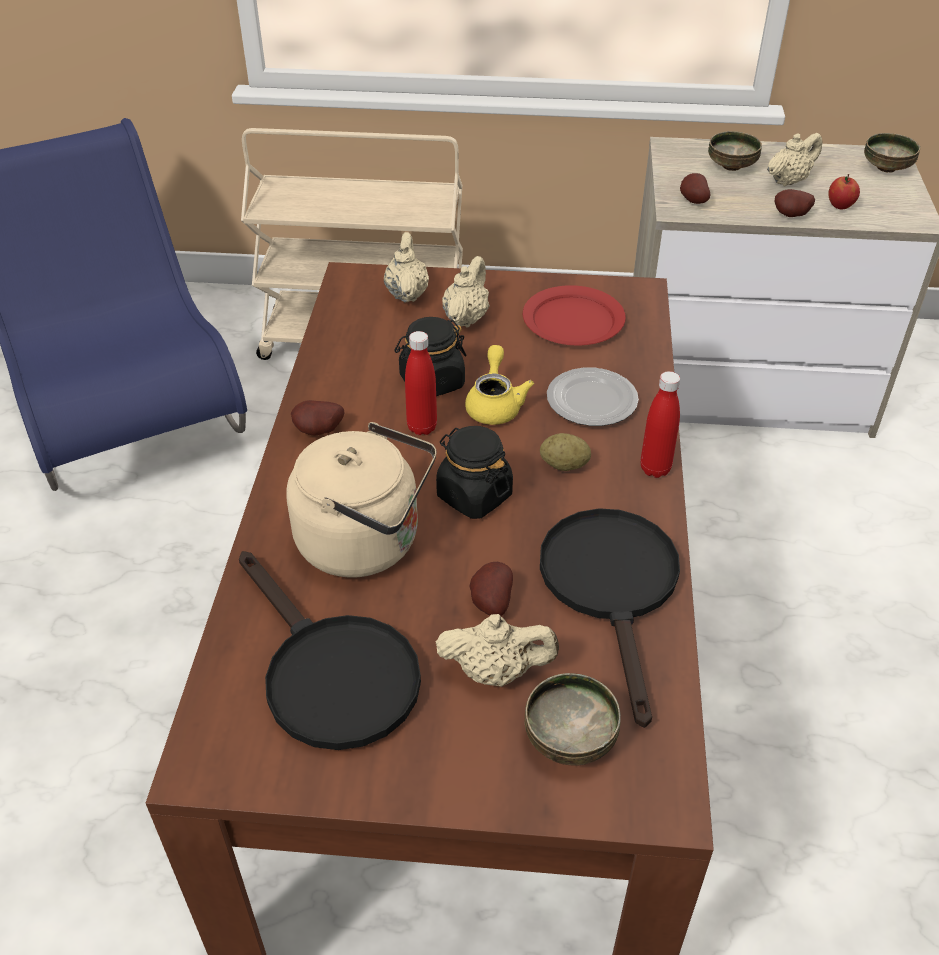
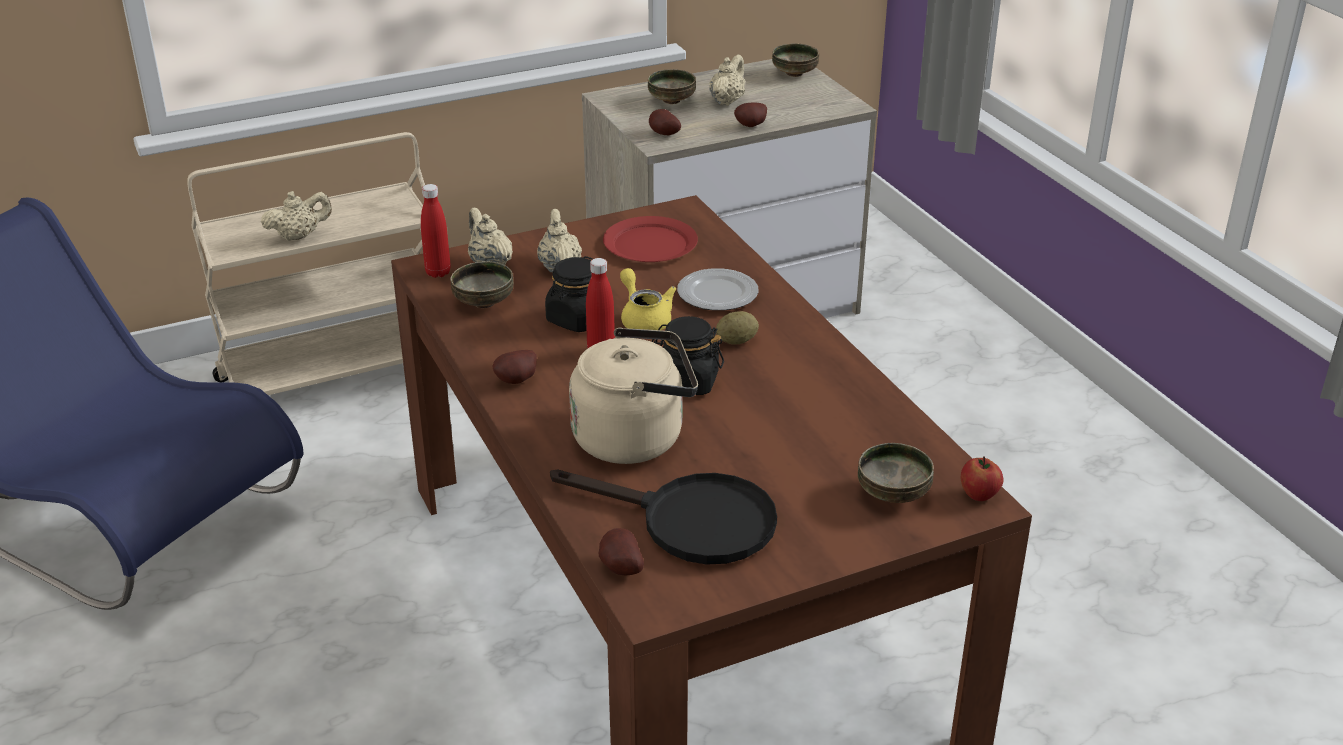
camera: 30 degrees left, 10 degrees down
(365, 334) = (484, 303): none -> bowl
(489, 602) = (764, 441): potato -> potato (619, 568)
(496, 671) = (808, 477): beige teapot -> beige teapot (299, 236)
(612, 588) = (842, 402): black frying pan -> none
(655, 469) = (805, 322): red bottle -> red bottle (438, 272)
(840, 206) = (782, 110): apple -> apple (979, 495)

